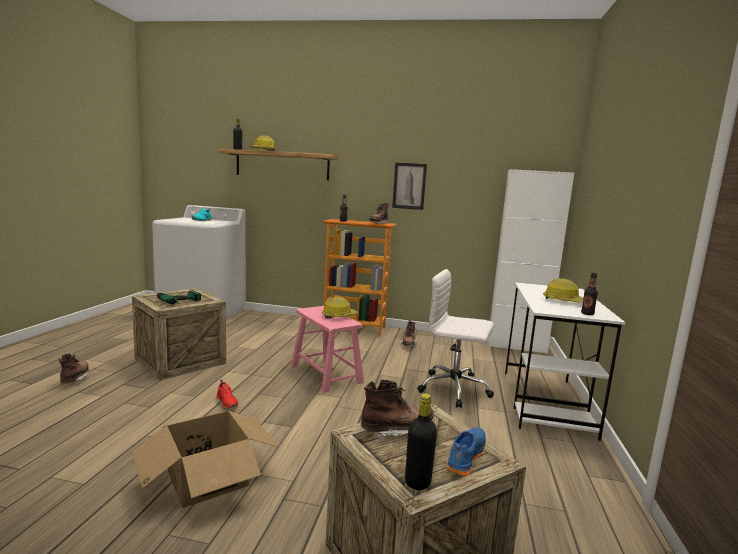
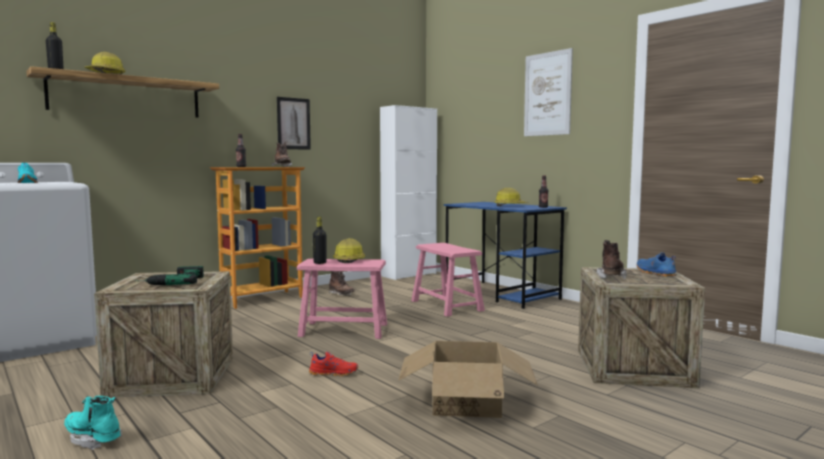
camera: 50 degrees left, 5 degrees down
(75, 379) = (93, 439): brown boot -> turquoise boot
(417, 482) = (675, 282): black bottle -> black bottle (320, 263)
(455, 389) = (446, 306): white office chair -> pink stool
(546, 402) = (502, 294): white desk -> blue desk
(643, 159) = (547, 94): none -> picture

